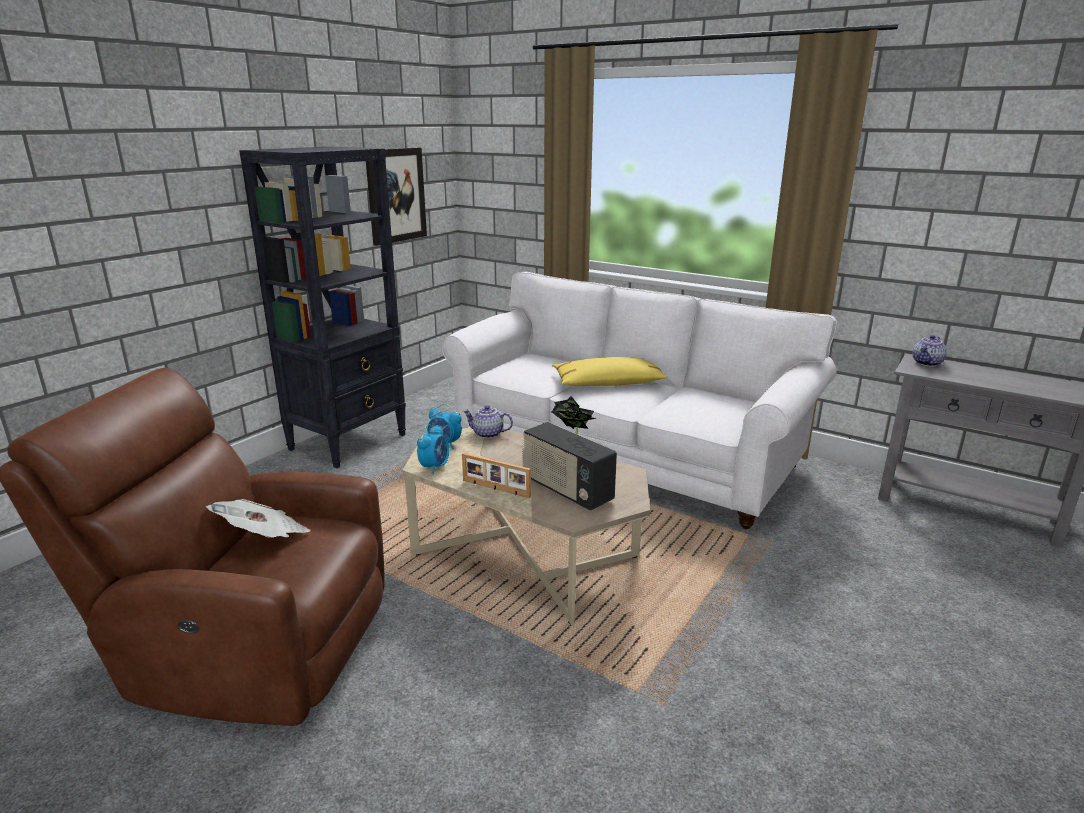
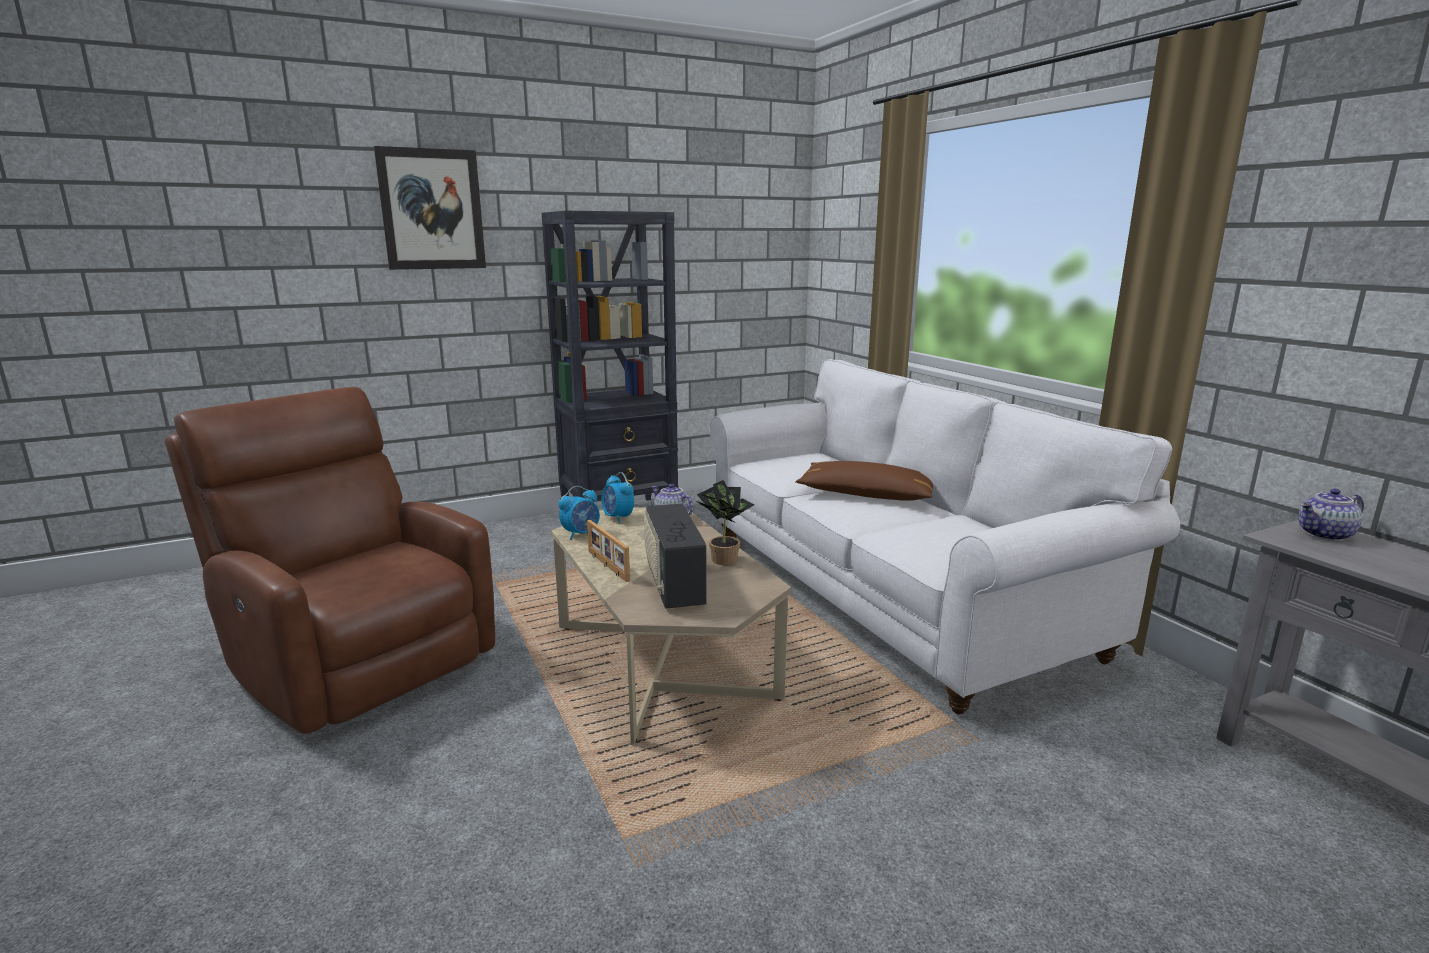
camera: 30 degrees right, 5 degrees down
(264, 537) = (372, 555): newspaper -> none
(396, 195) = (723, 270): picture -> picture (432, 210)
(608, 383) = (867, 494): yellow pillow -> brown pillow

